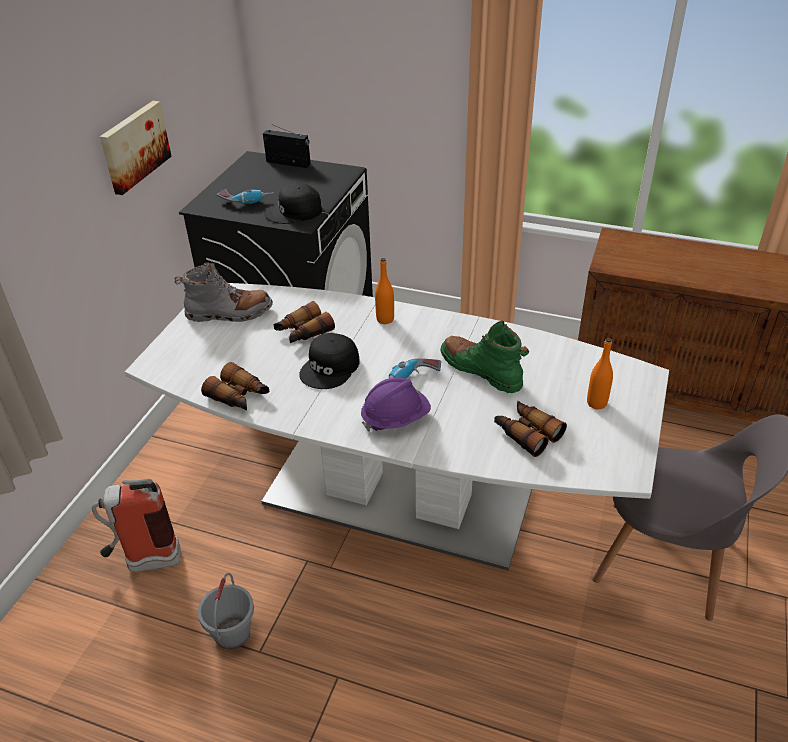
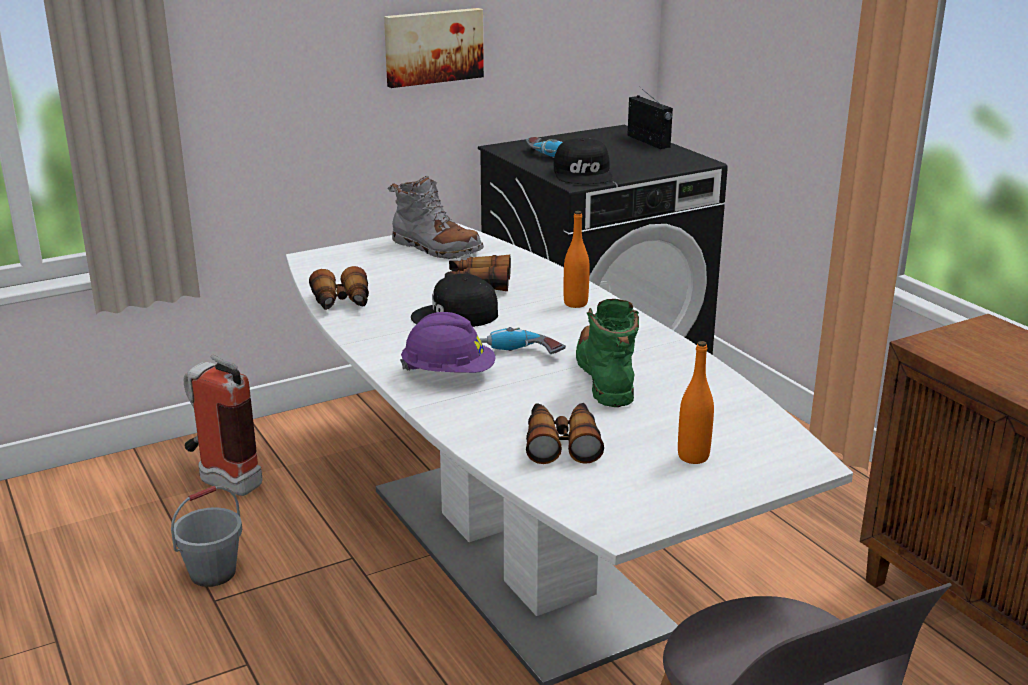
camera: 40 degrees right, 15 degrees down
(294, 212) = (584, 174): black cap -> black cap turned 120 degrees counterclockwise

